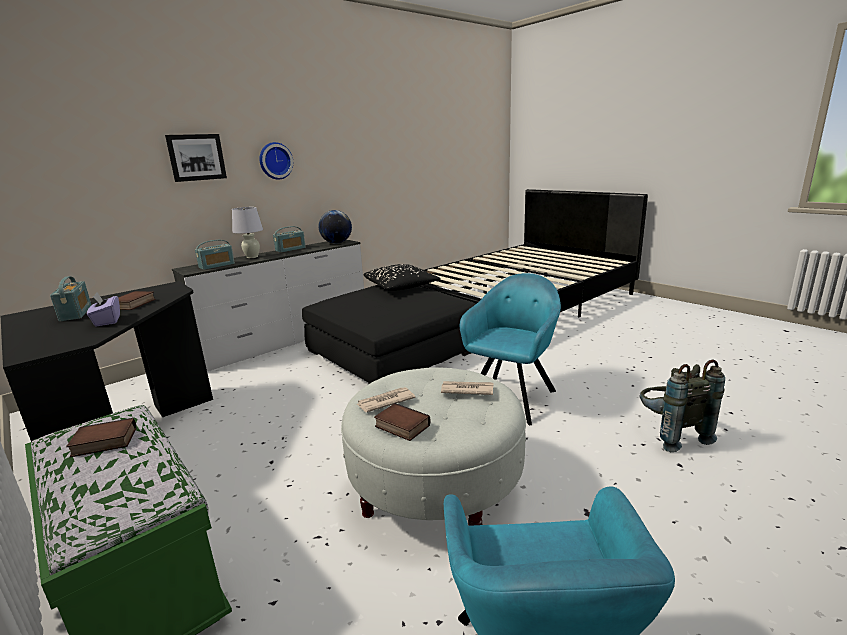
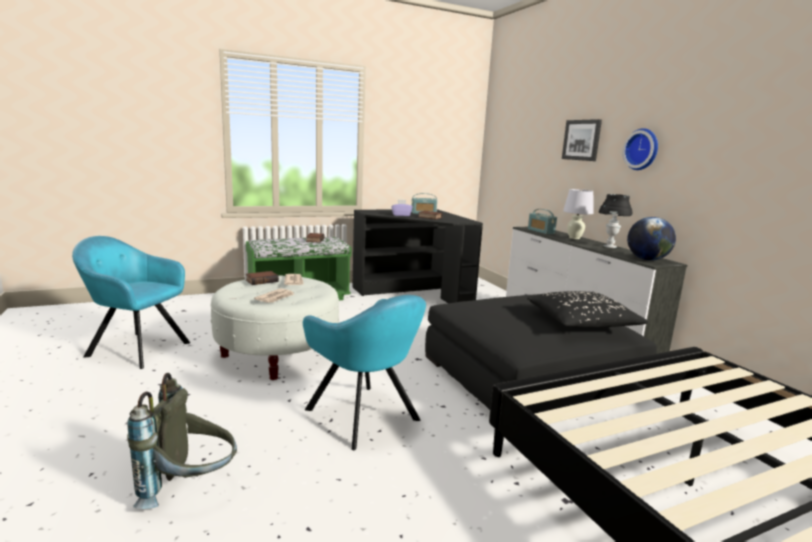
camera: 105 degrees right, 5 degrees down
(290, 249) = (609, 247): radio -> black table lamp

